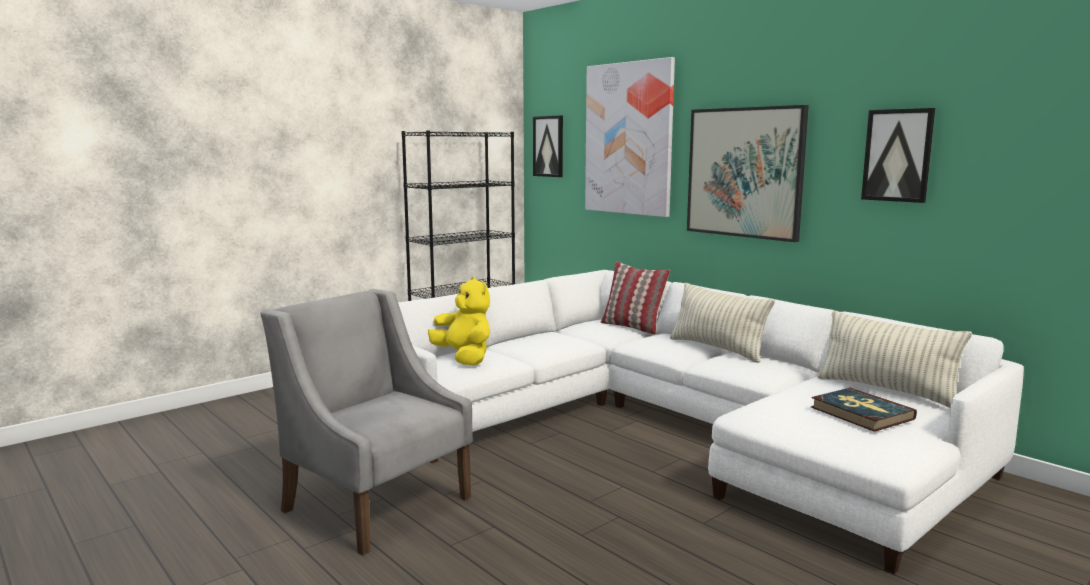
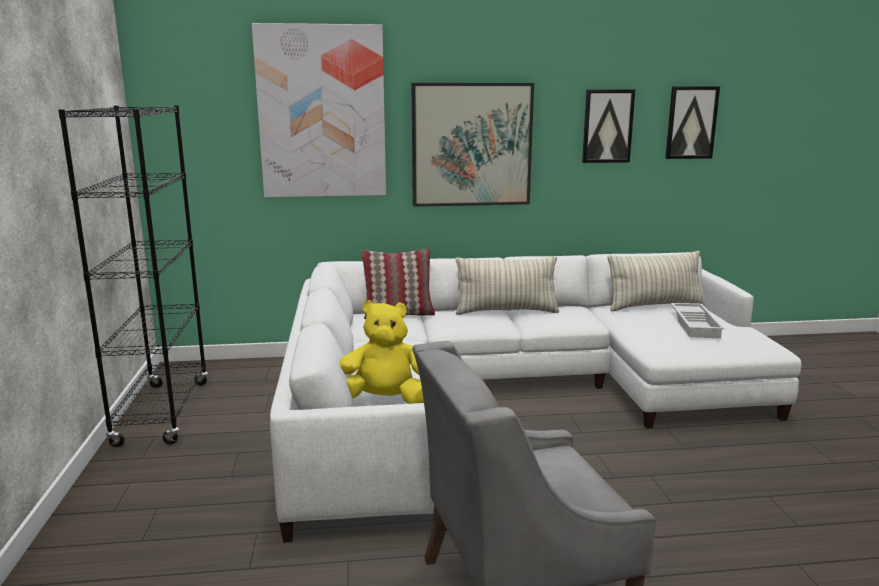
camera: 55 degrees left, 5 degrees up
(548, 146) = (183, 122): picture -> picture (691, 122)
(861, 413) = (696, 325): book -> white tray

